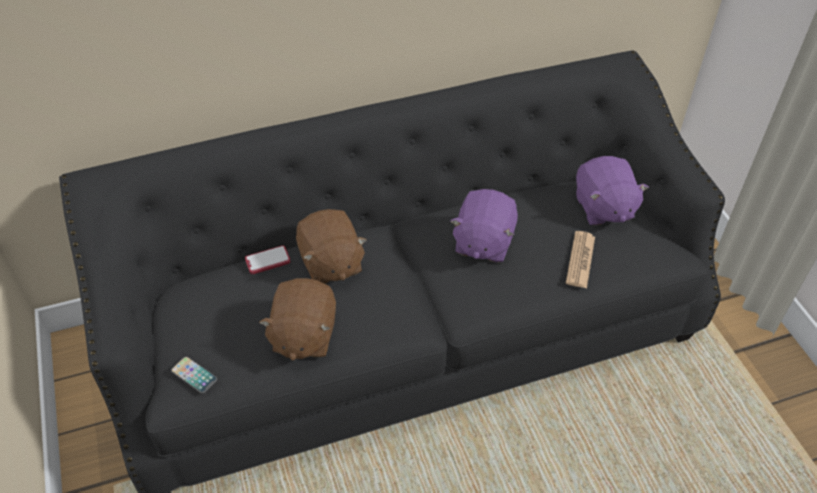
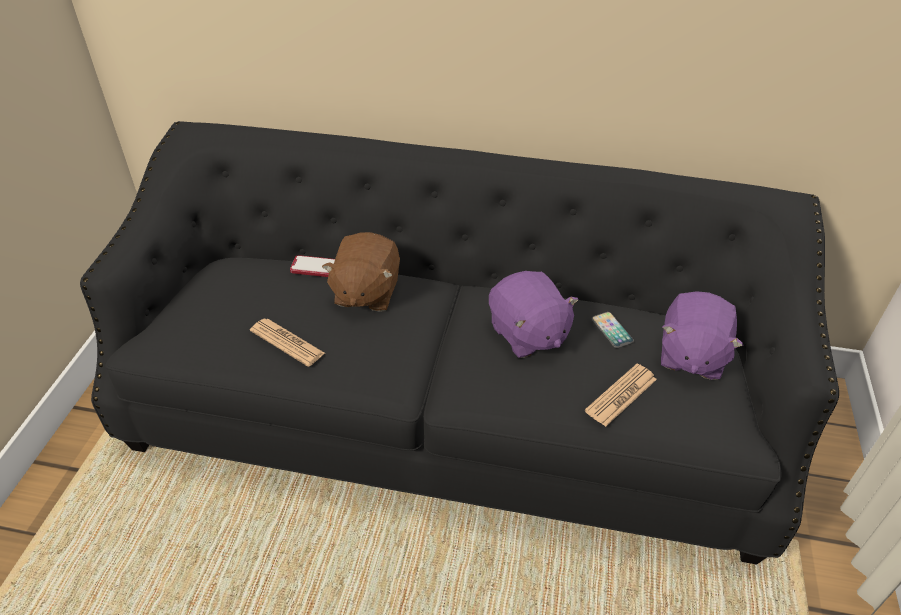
camera: 30 degrees right, 5 degrees down
(194, 375) = (172, 334): phone -> phone (612, 330)
(303, 335) = (287, 342): brown plush toy -> newspaper
(483, 242) = (527, 334): purple plush toy -> purple plush toy turned 75 degrees counterclockwise

